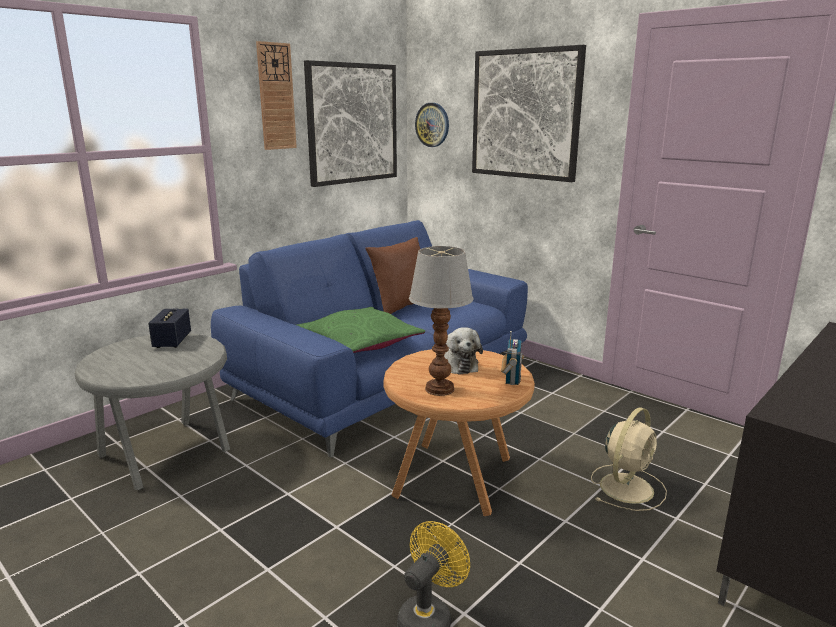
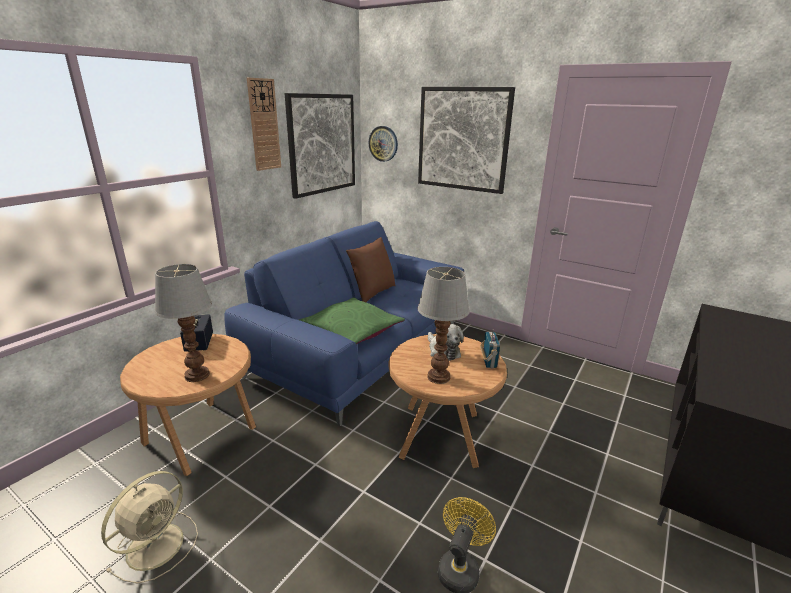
camera: 10 degrees left, 5 degrees up
(158, 370) = (197, 375): none -> table lamp
(167, 453) = (202, 435): grey side table -> brown side table
(627, 487) = (566, 430): beige fan -> beige fan (157, 544)

